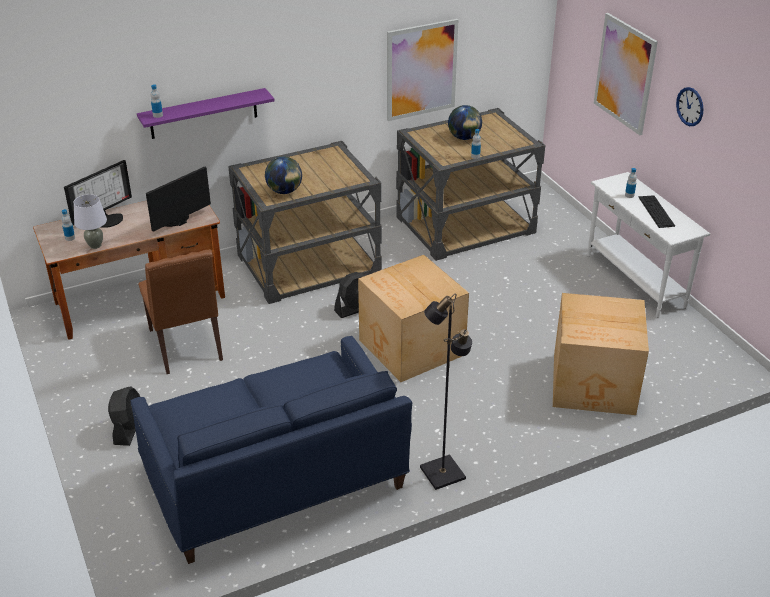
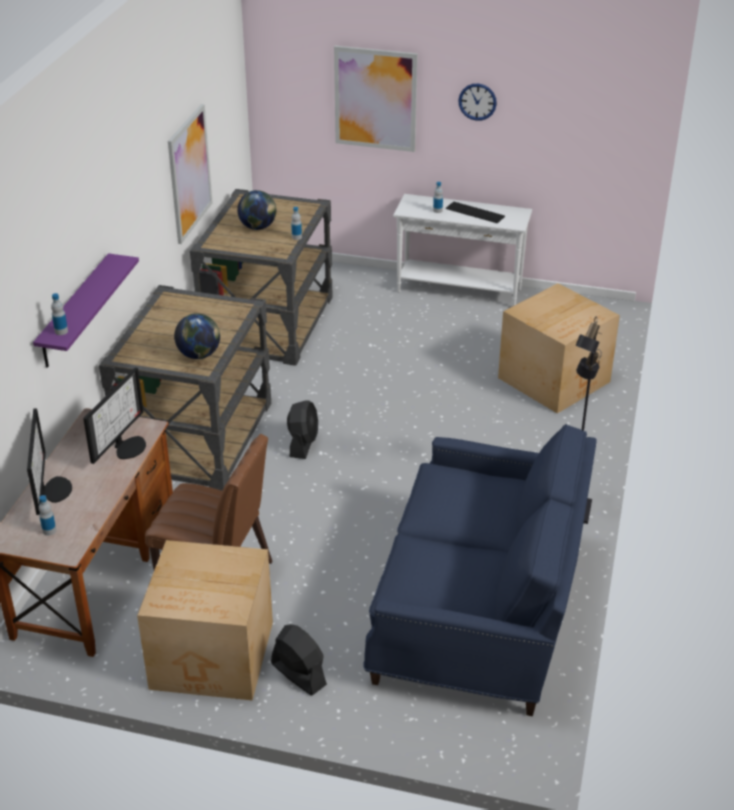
camera: 50 degrees left, 0 degrees up
(95, 245) = (91, 519): grey table lamp -> none
(177, 221) = (127, 446): monitor -> monitor turned 150 degrees counterclockwise
(411, 348) = (399, 443): cardboard box -> cardboard box (213, 656)

